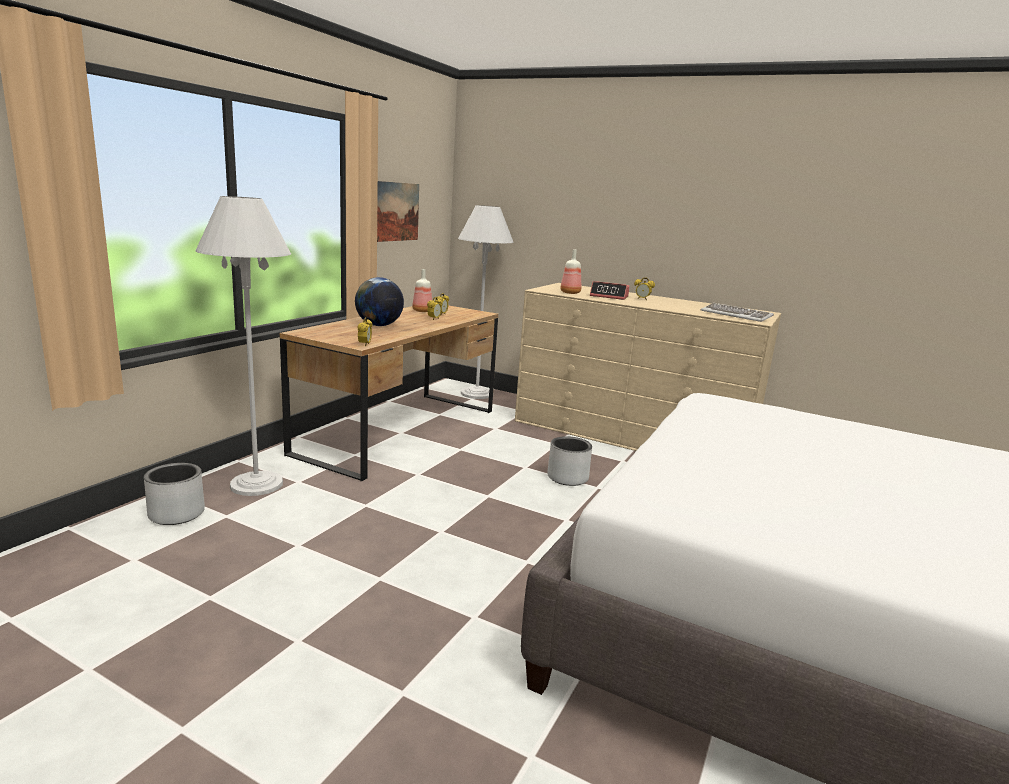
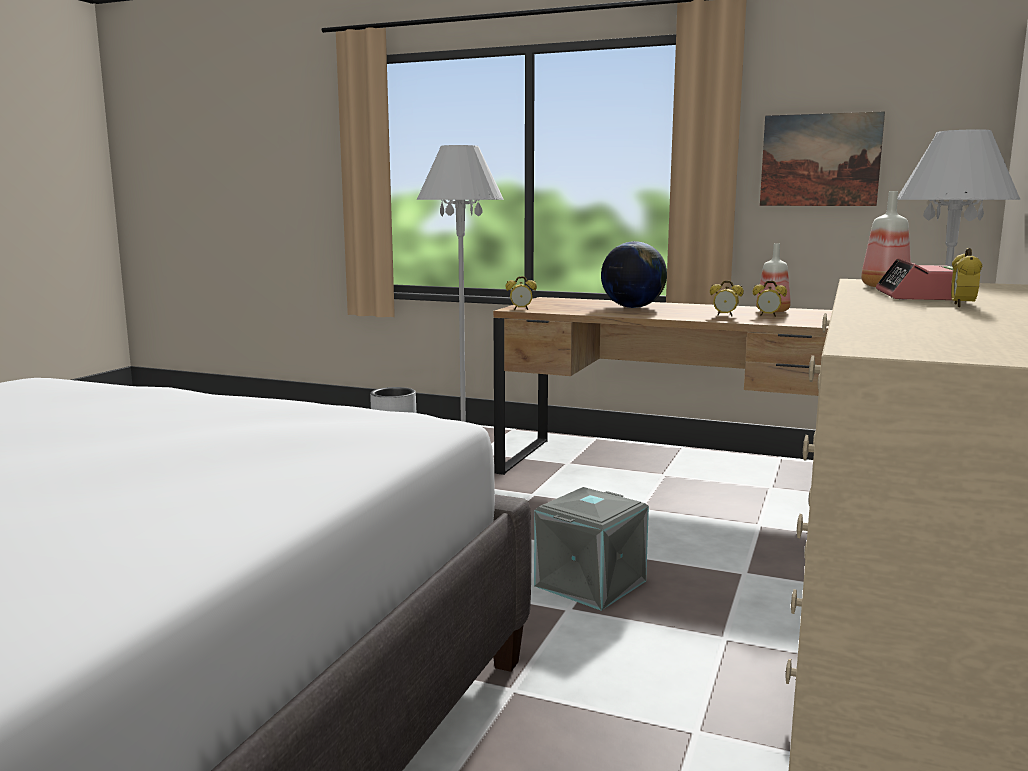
camera: 85 degrees right, 5 degrees down
(568, 478) = (591, 584): grey planter -> grey storage box
(736, 315) = (928, 340): keyboard -> none

